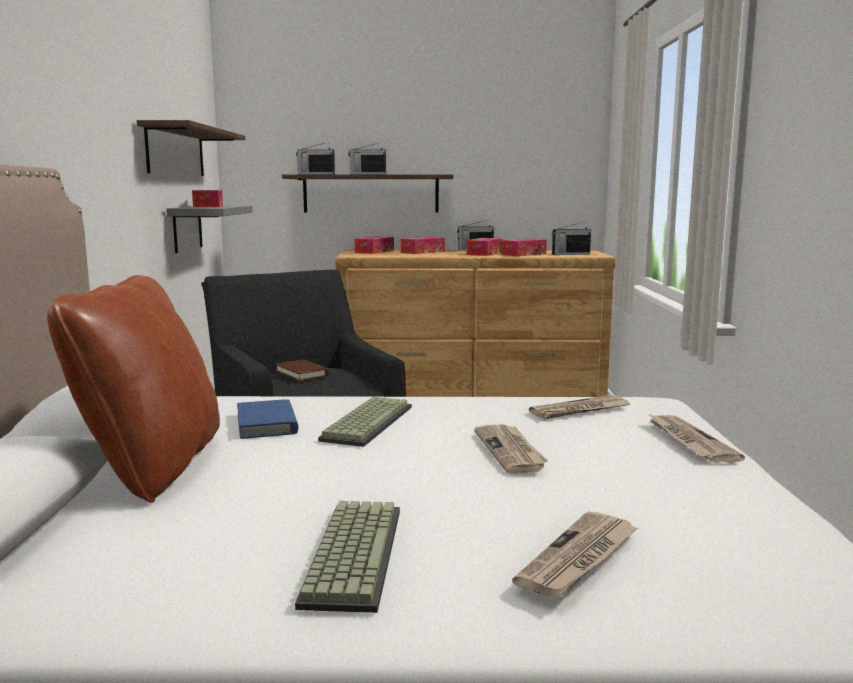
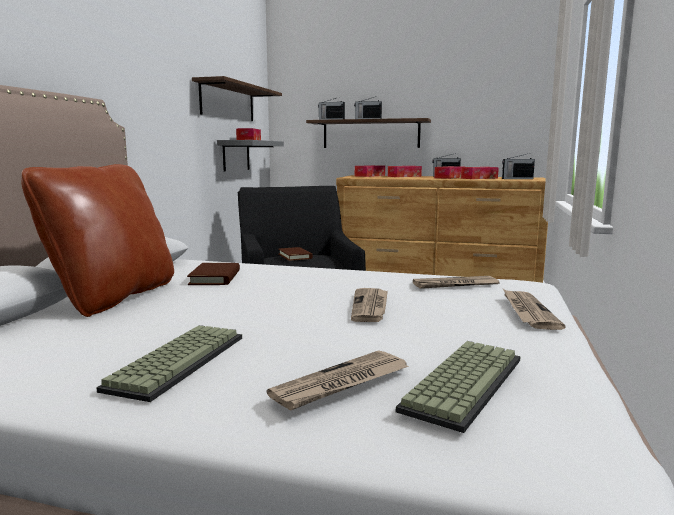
camera: 15 degrees right, 0 degrees up
(267, 424) = (215, 278): blue book -> brown book
(366, 422) = (283, 281): keyboard -> keyboard (462, 382)

